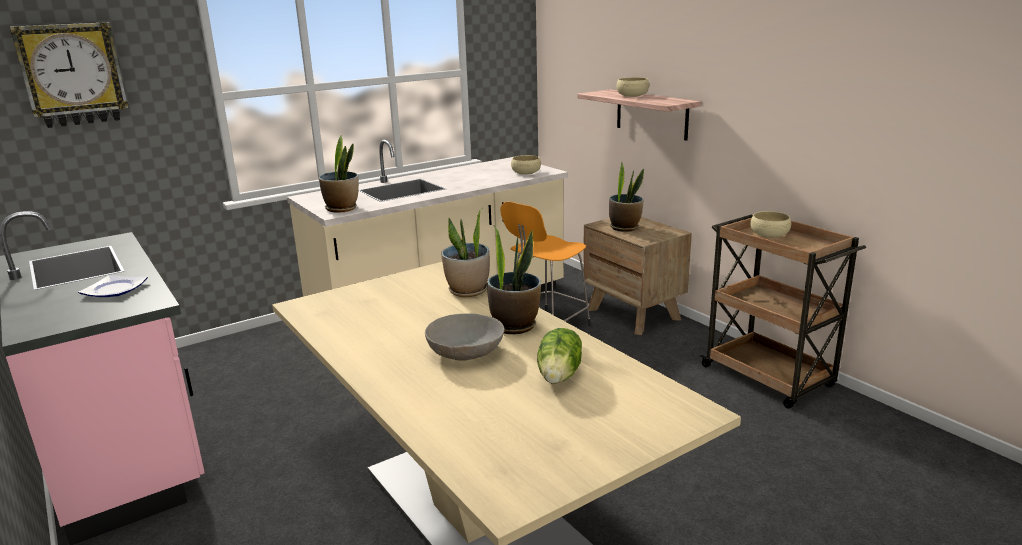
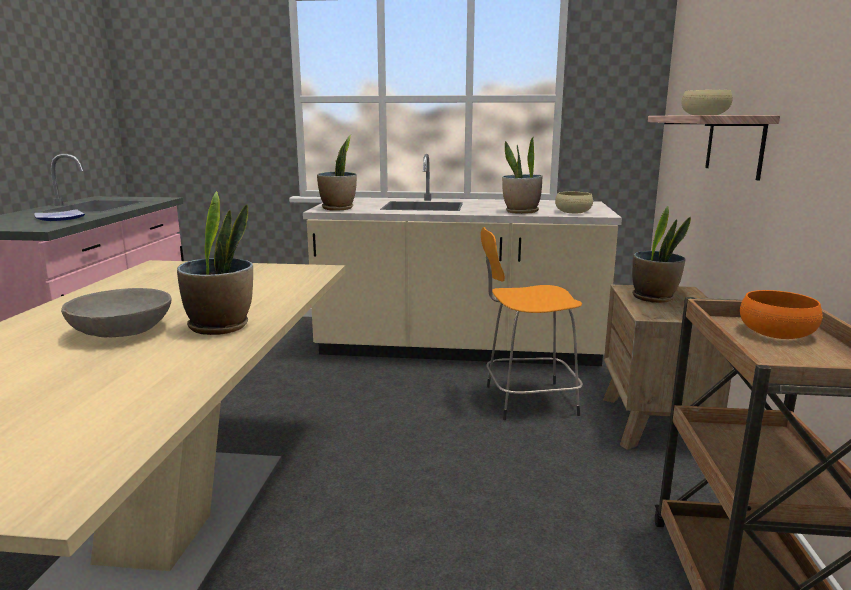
camera: 40 degrees right, 5 degrees down
(72, 75) = (191, 70): wall clock -> none
(468, 291) = (279, 289): potted plant -> potted plant (521, 212)
(560, 375) = (104, 383): lettuce -> none
(769, 234) = (776, 332): beige bowl -> orange bowl

